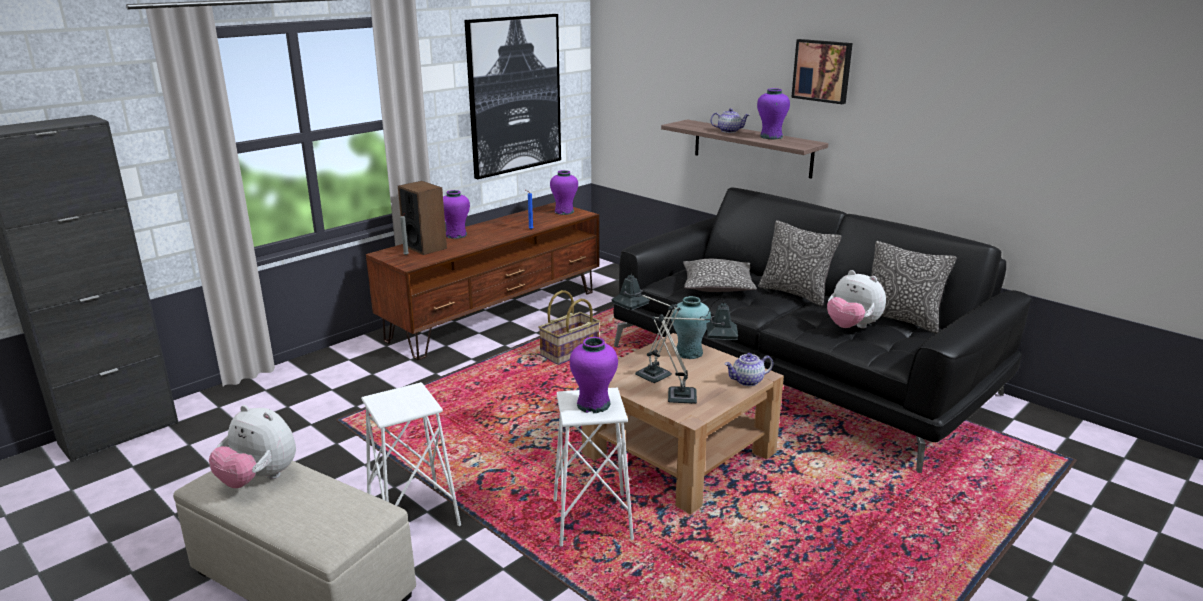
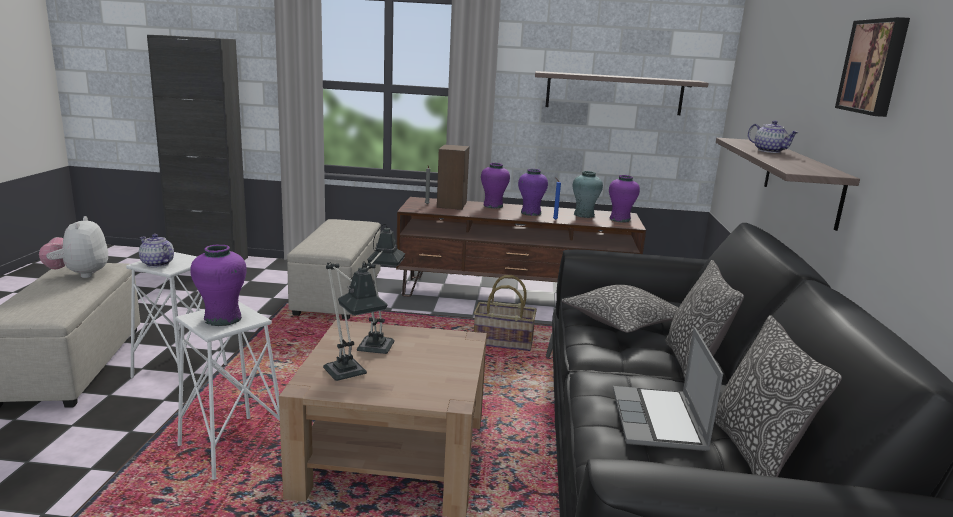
camera: 50 degrees right, 5 degrees down
(362, 387) = (338, 294): none -> beige ottoman
(514, 95) = (614, 93): picture -> shelf
(688, 353) = (451, 350): turquoise vase -> turquoise vase (584, 215)
(747, 381) = (426, 396): teapot -> teapot (157, 263)
(771, 137) = (799, 161): purple vase -> purple vase (530, 213)
(852, 327) = (659, 421): plush toy -> laptop

